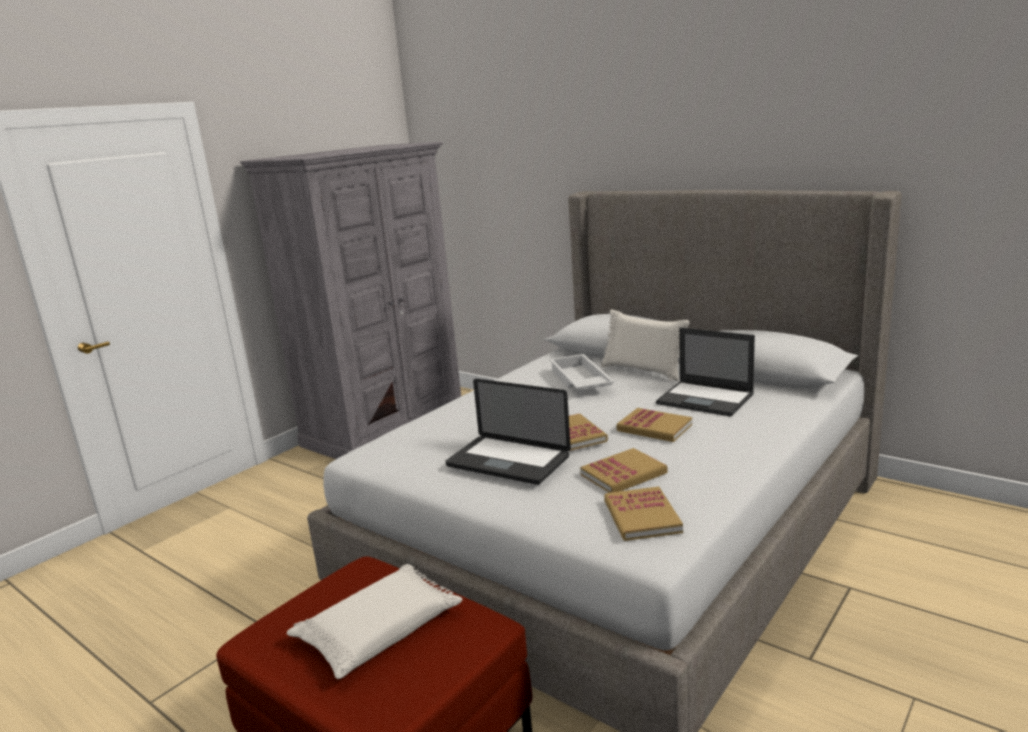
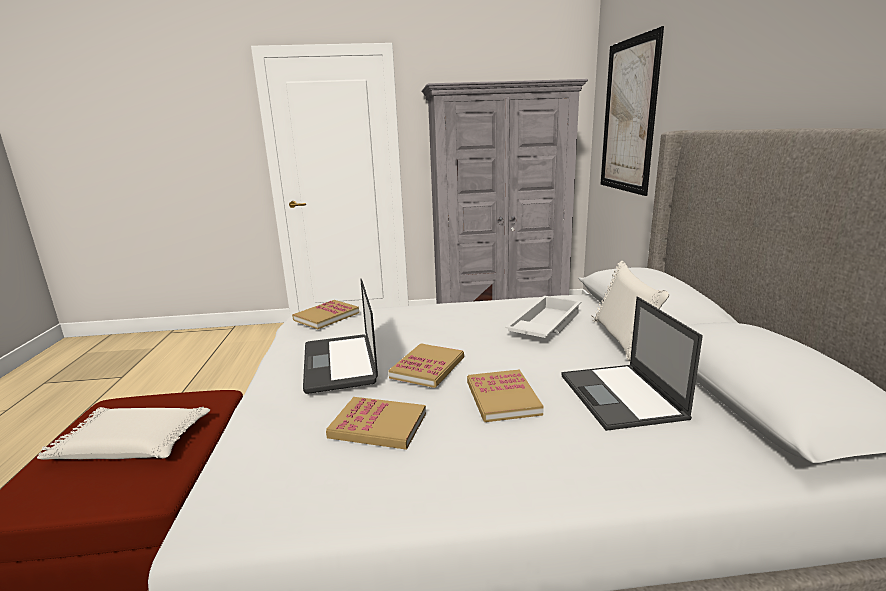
camera: 45 degrees right, 0 degrees up
(480, 176) = (628, 116): none -> picture
(642, 516) = (289, 477): book -> book (326, 316)

